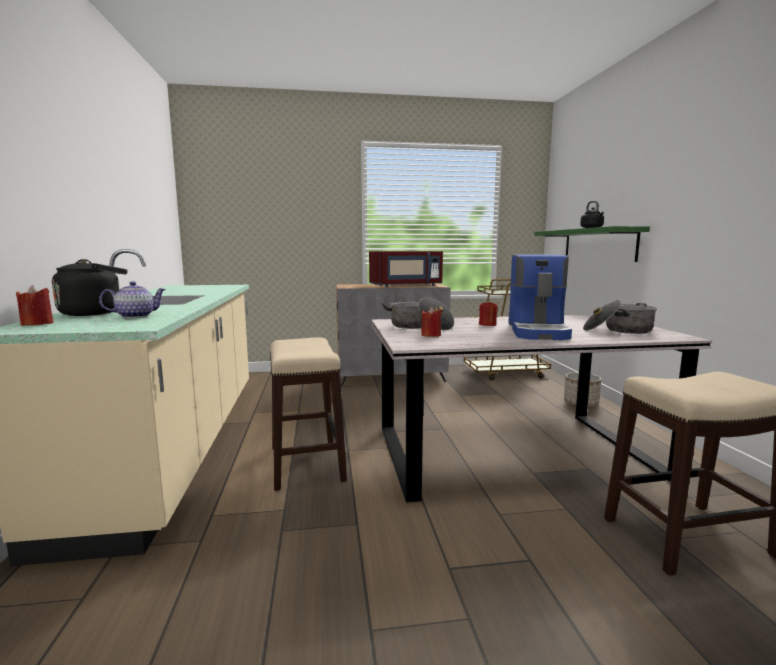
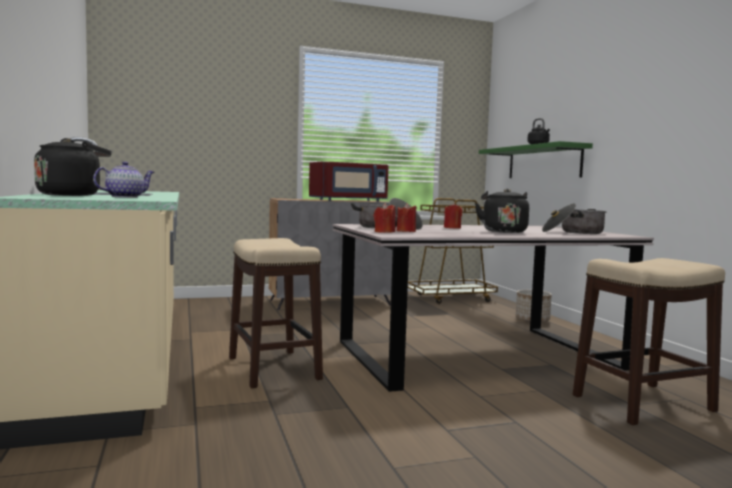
camera: 10 degrees left, 5 degrees down
(37, 324) = (36, 196): red candle -> red candle (384, 232)
(538, 331) = (503, 231): coffee machine -> black kettle

